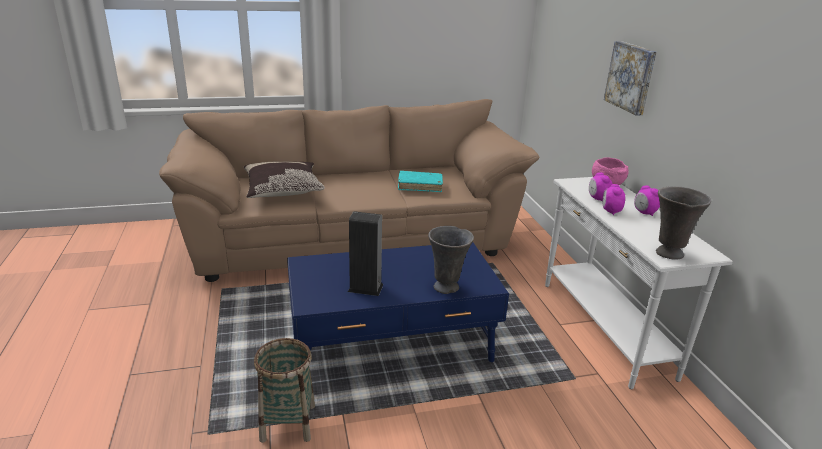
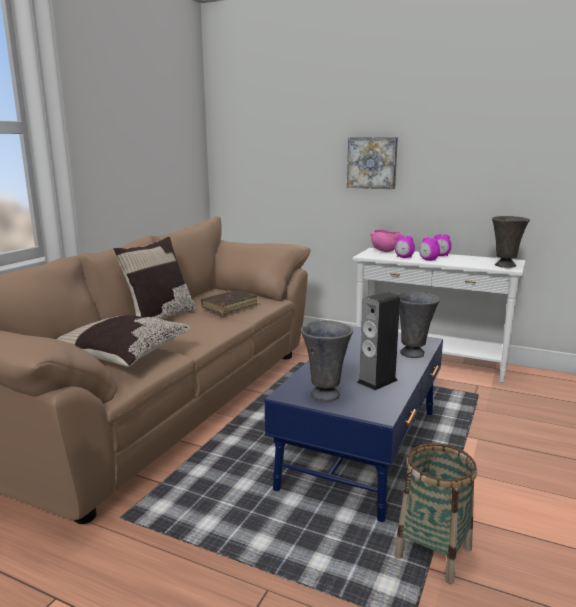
camera: 50 degrees left, 10 degrees down
(317, 275) = (325, 394): none -> grey vase
(361, 175) = (159, 318): none -> pillow
(420, 186) = (229, 307): turquoise book -> brown book

